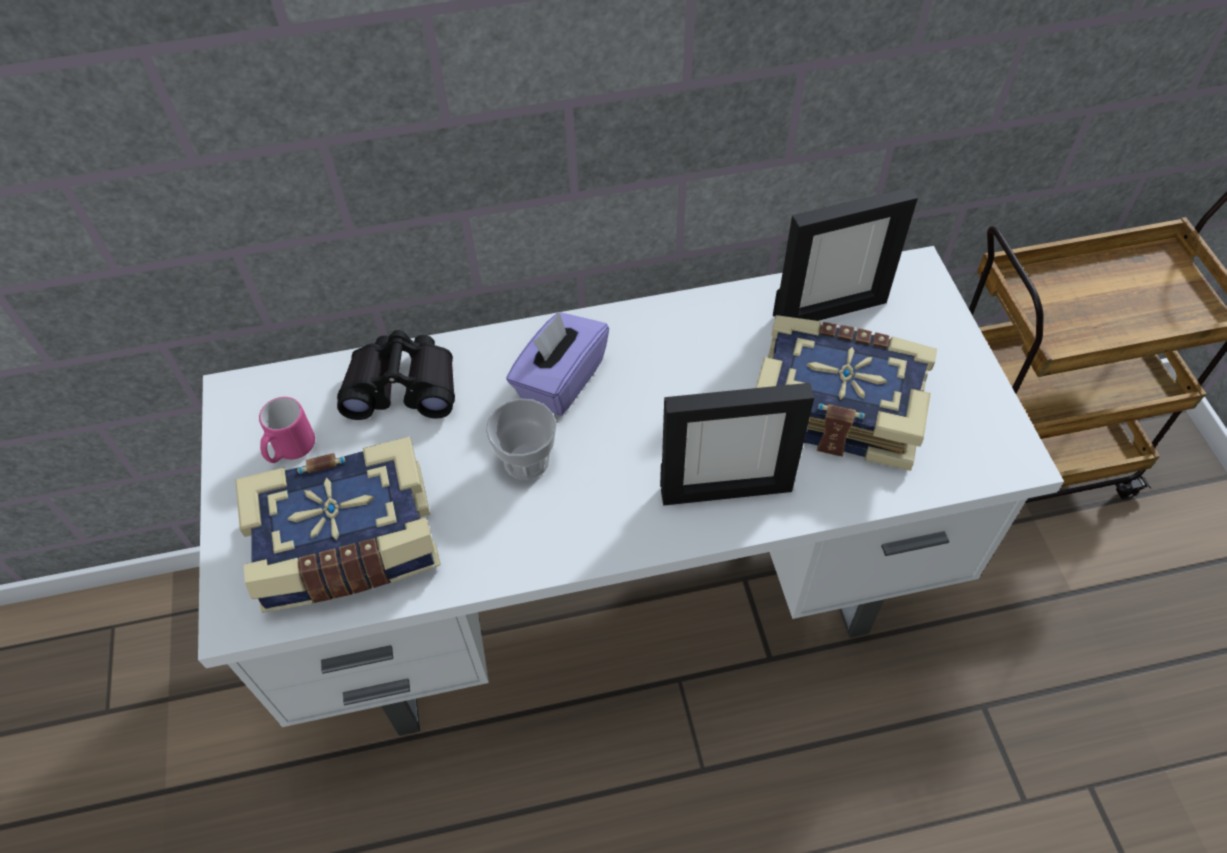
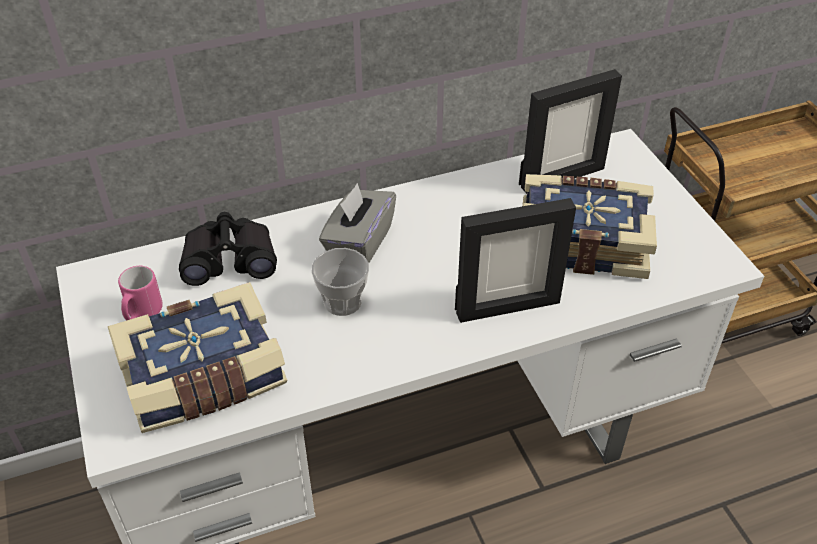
camera: 10 degrees left, 10 degrees down
(560, 380) = (359, 243): purple tissue box -> grey tissue box

